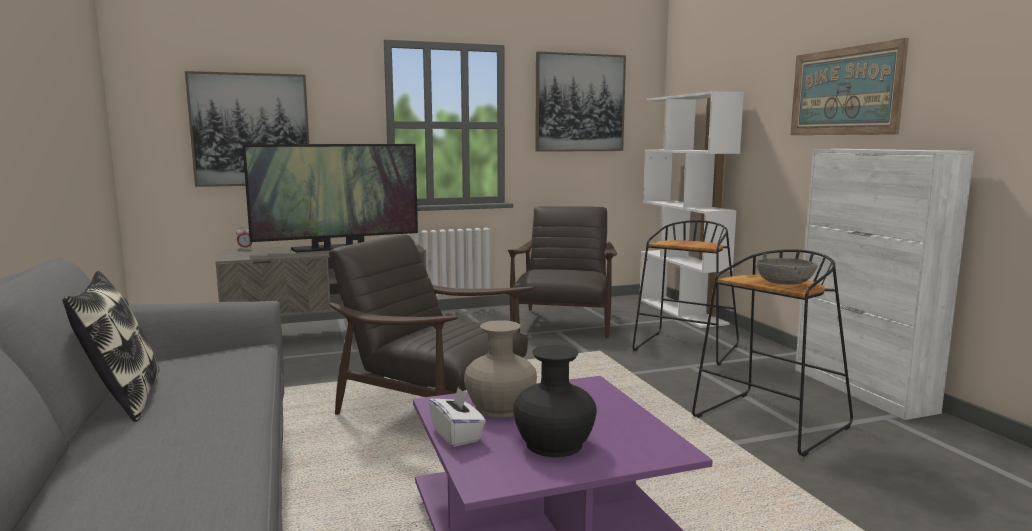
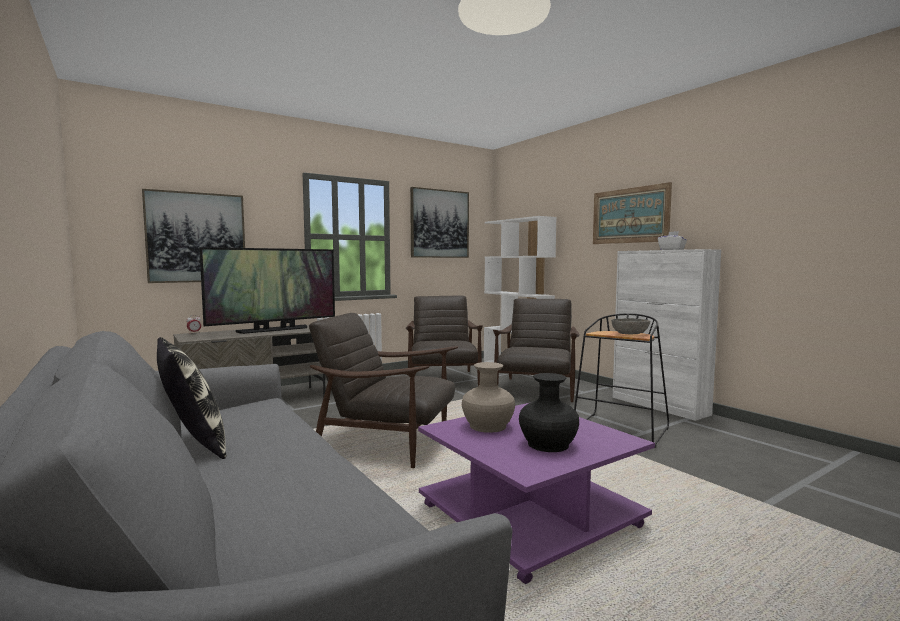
camera: 15 degrees left, 5 degrees down
(457, 435) = (476, 446): white tissue box -> white tissue box (671, 250)
(686, 349) = (537, 390): black stool -> brown armchair

